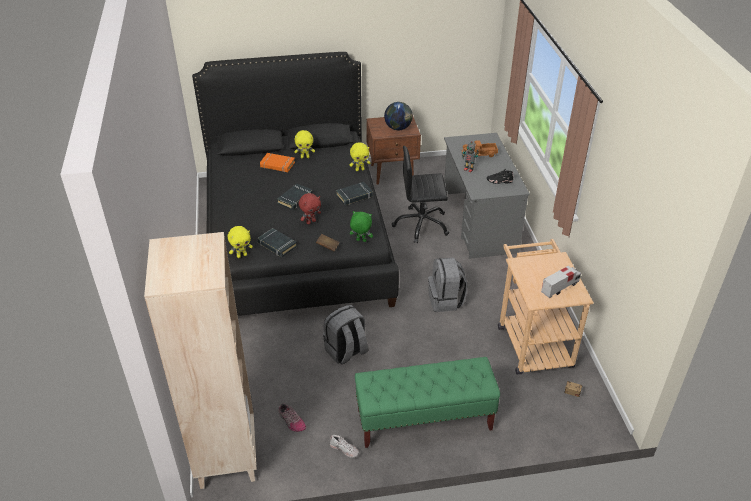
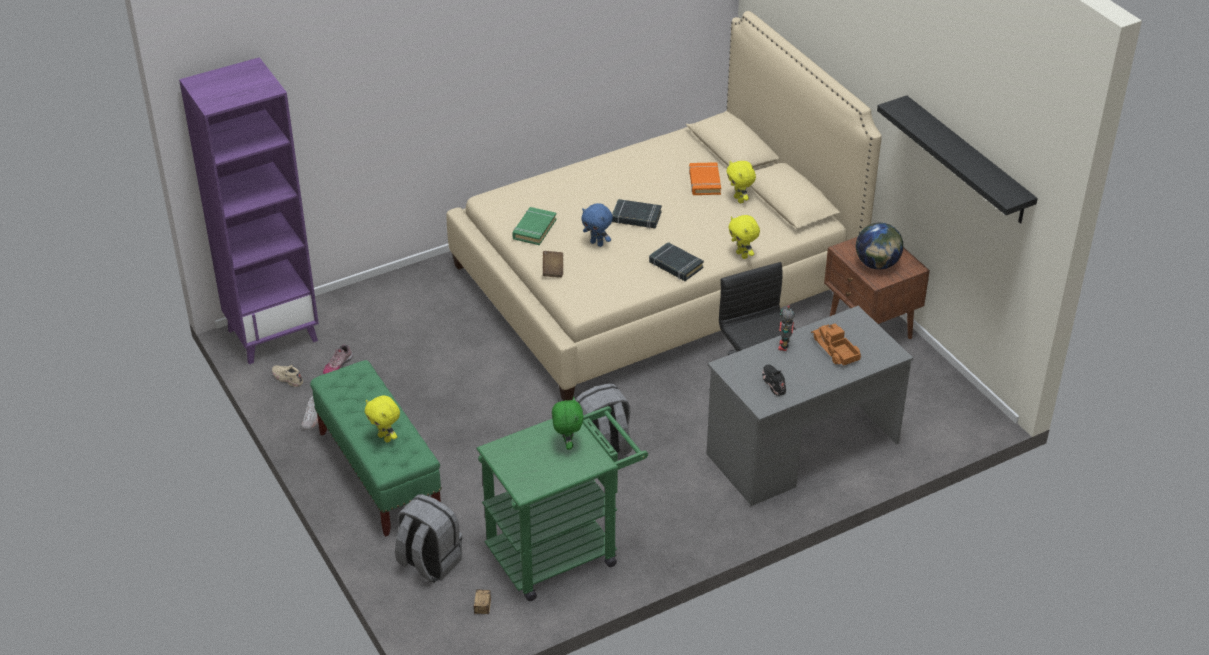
camera: 70 degrees right, 0 degrees up
(226, 456) = (273, 334): beige bookcase -> purple bookcase
(242, 255) = (502, 209): yellow plush toy -> yellow plush toy (385, 438)
(277, 245) = (534, 229): black book -> green book
(288, 457) = (287, 378): none -> beige shoe
(295, 237) = (655, 278): black bed -> beige bed
(311, 221) = (597, 243): red plush toy -> blue plush toy
(346, 352) = (463, 381): grey backpack -> grey backpack (429, 562)
(361, 240) = (581, 294): green plush toy -> green plush toy (567, 444)
(427, 33) = (967, 160): none -> black shelf
(532, 341) = (562, 550): beige cart -> green cart
(560, 287) = (533, 469): toy truck -> none

